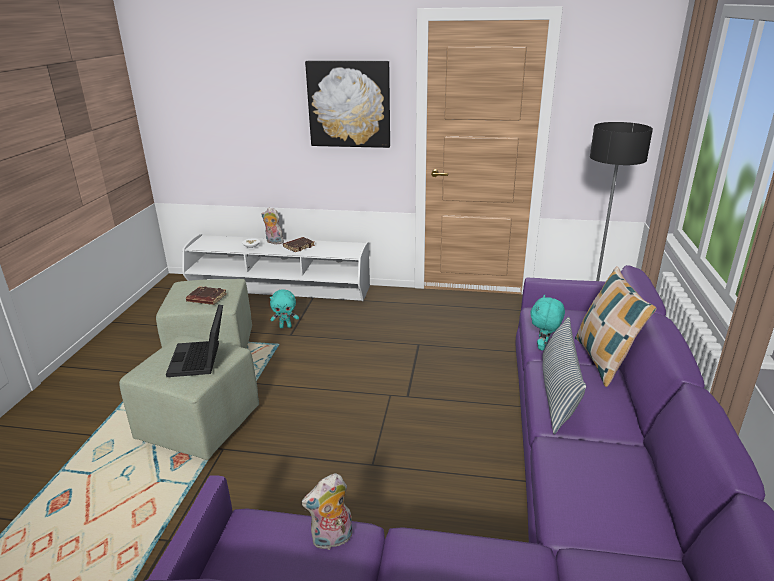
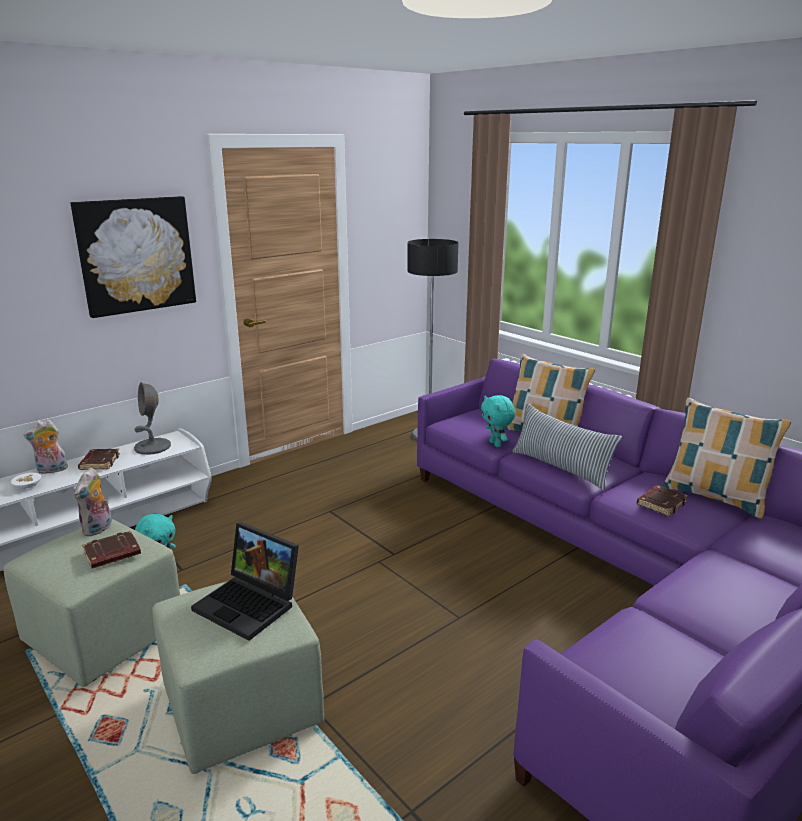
camera: 50 degrees left, 5 degrees down
(332, 540) = (633, 632): plush toy -> plush toy (98, 529)
(336, 248) = (152, 447): none -> grey table lamp
(580, 478) = (661, 503): none -> brown book
(659, 514) = (715, 497): none -> pillow

